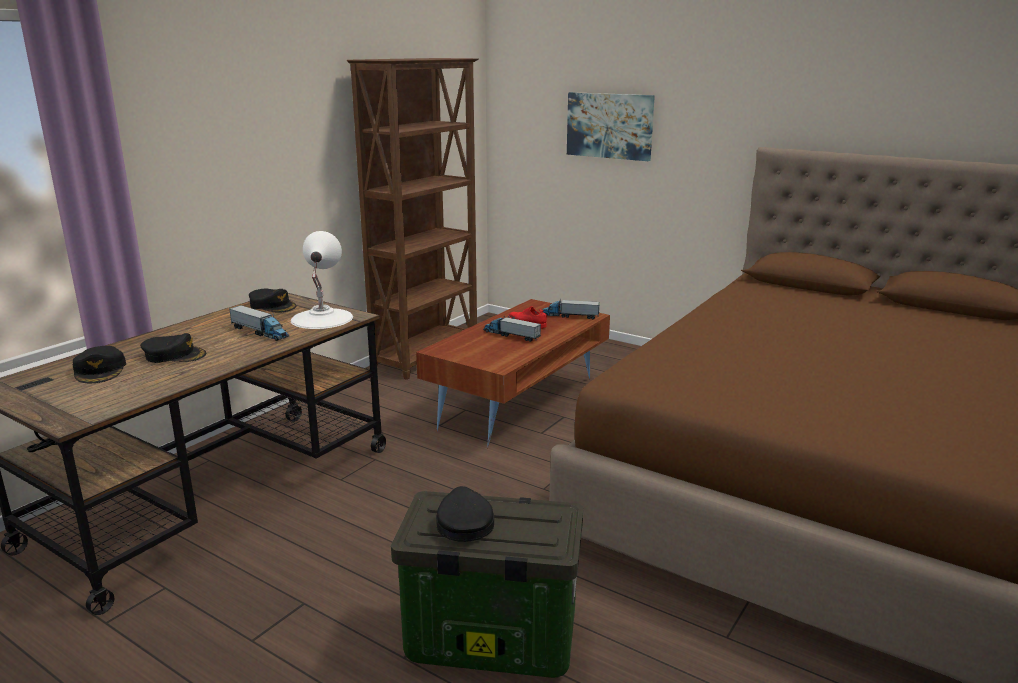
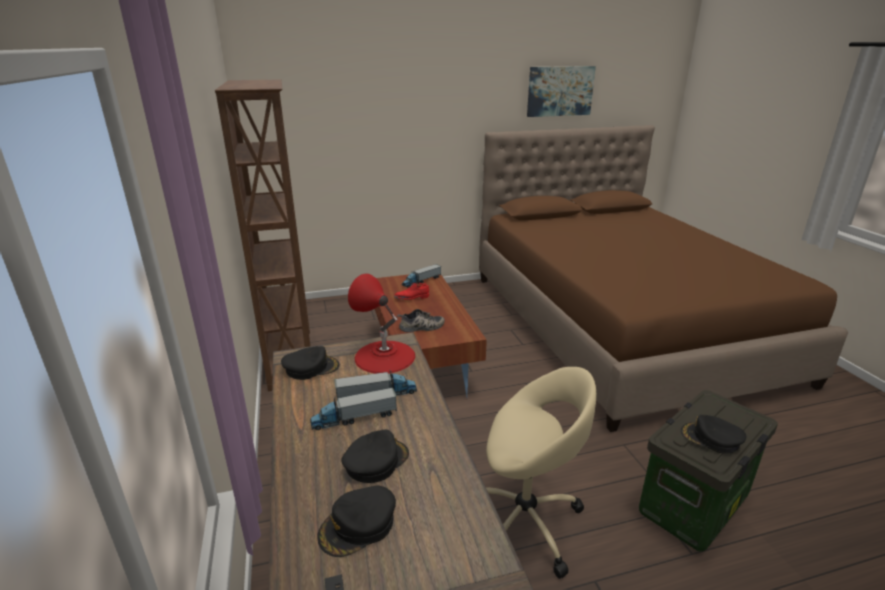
camera: 50 degrees left, 5 degrees up
(100, 370) = (358, 526): black cap -> black cap turned 120 degrees clockwise
(321, 318) = (384, 356): white table lamp -> red table lamp
(343, 542) = (527, 523): none -> beige office chair
(476, 345) = (421, 327): none -> shoe
(511, 335) = (423, 310): toy truck -> toy truck (354, 418)
(610, 125) = (366, 128): picture -> picture (560, 91)

